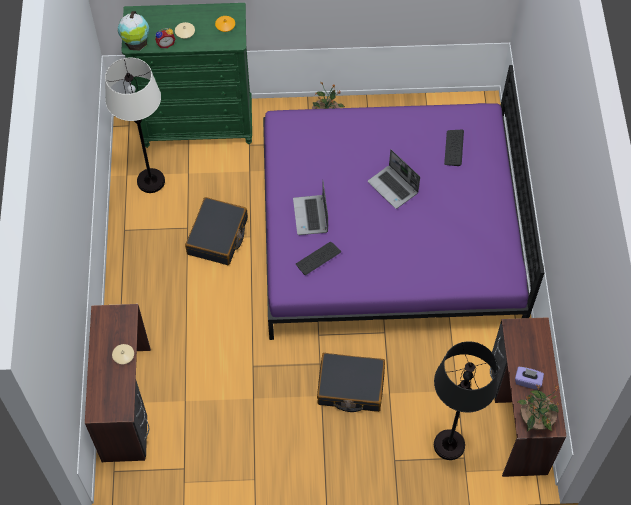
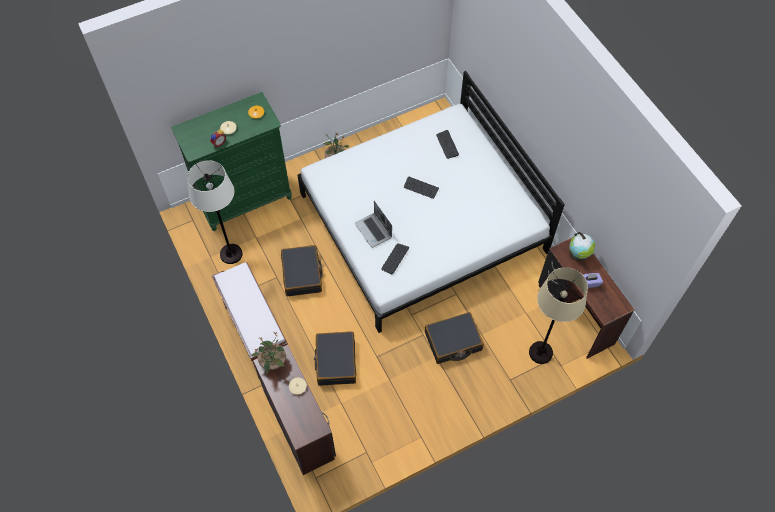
camera: 25 degrees left, 0 degrees up
(131, 283) = (256, 334): none -> brown bench
(136, 43) = (195, 150): globe -> globe (578, 254)
(203, 352) = (336, 362): none -> black suitcase
(389, 232) = (422, 222): purple bed -> white bed
(393, 187) = (421, 188): laptop -> keyboard
(449, 445) = (540, 353): black floor lamp -> beige floor lamp
(535, 420) = (608, 307): potted plant -> potted plant (273, 363)

